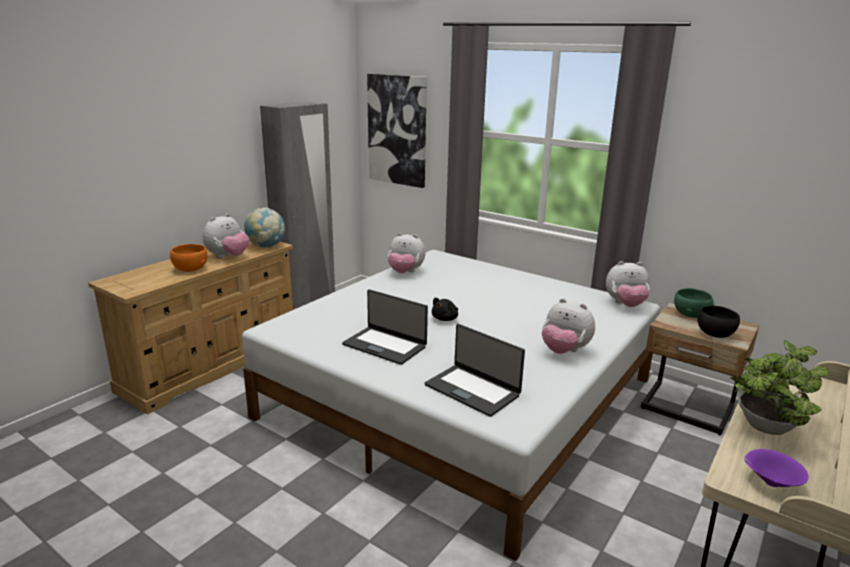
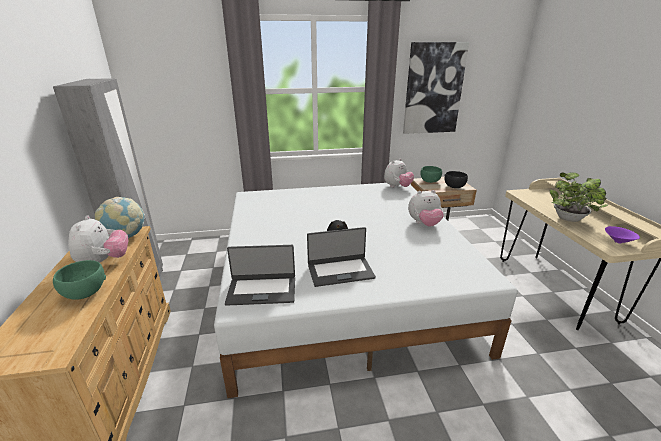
camera: 45 degrees left, 5 degrees up
(190, 269) = (85, 293): orange bowl -> green bowl
(397, 130) = (169, 99): picture -> picture (433, 89)
(405, 272) = (251, 215): plush toy -> none
(473, 390) = (435, 270): laptop -> laptop (262, 290)

